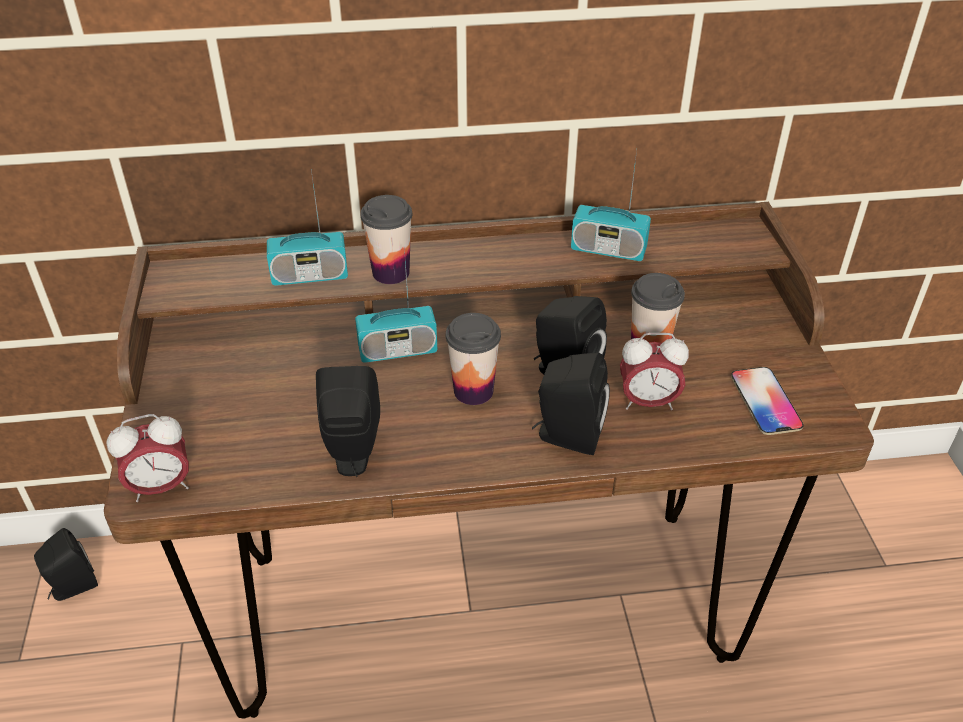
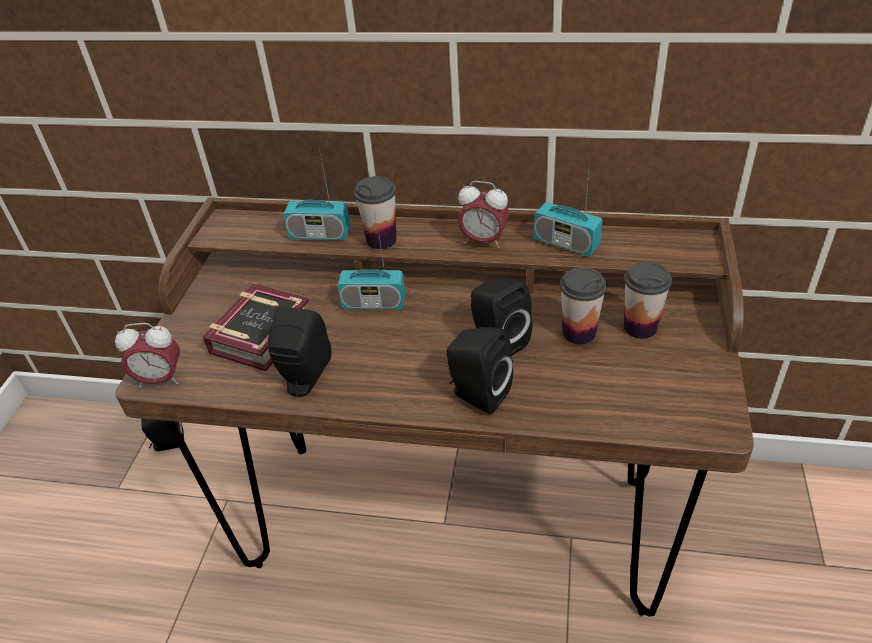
camera: 20 degrees right, 0 degrees up
(276, 405) = (266, 332): none -> book
(473, 391) = (418, 345): cup -> cup (640, 327)
(647, 402) = (558, 378): alarm clock -> alarm clock (483, 241)
(765, 401) = (663, 395): phone -> none

